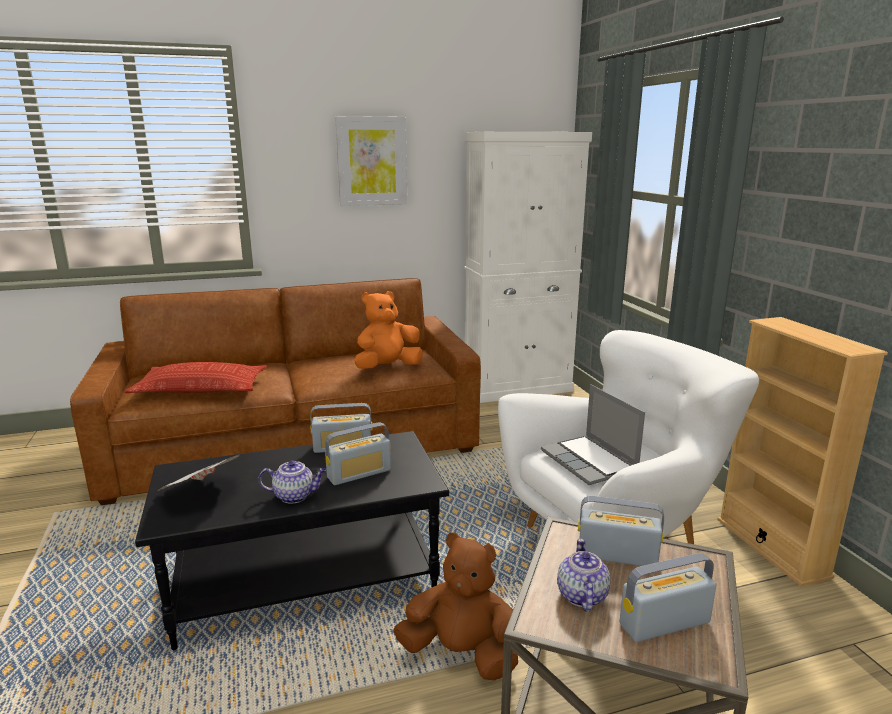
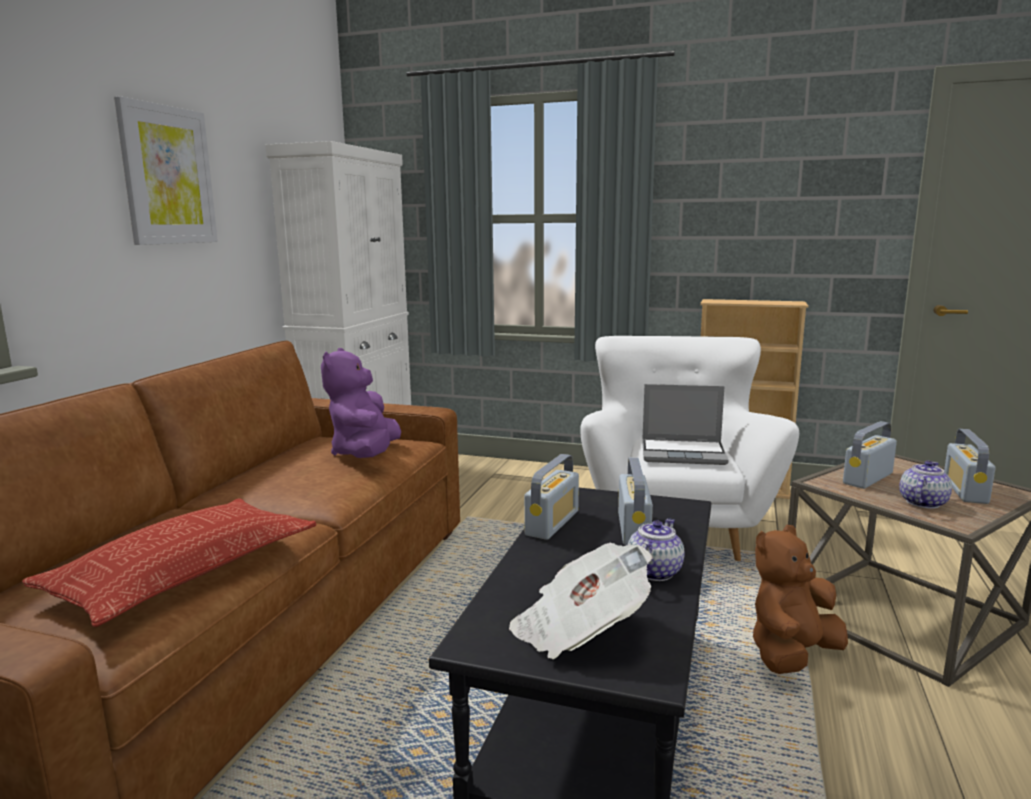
camera: 55 degrees left, 5 degrees down
(387, 368) = (366, 454): orange plush toy -> purple plush toy
(581, 596) = (922, 503): teapot -> teapot turned 90 degrees clockwise

